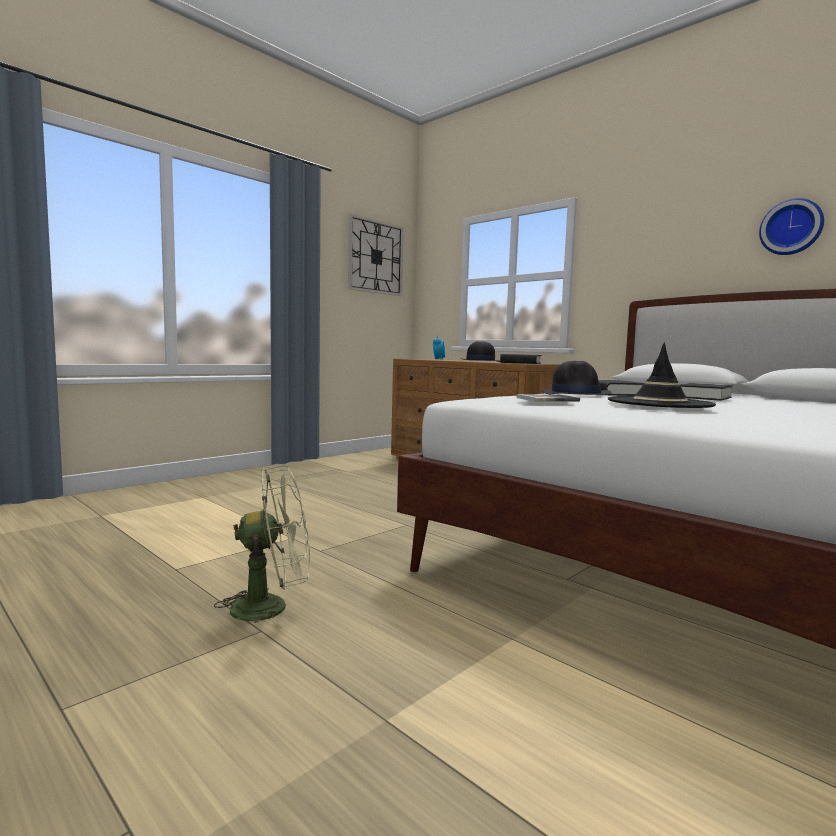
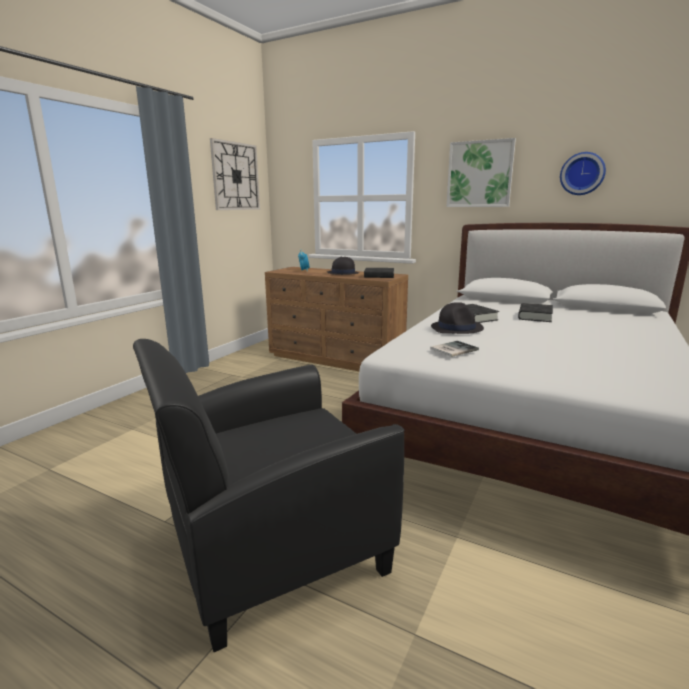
camera: 15 degrees left, 10 degrees up
(272, 607) = (271, 545): green fan -> black armchair
(654, 240) = (480, 174): none -> picture
(659, 403) = (527, 342): black hat -> none

